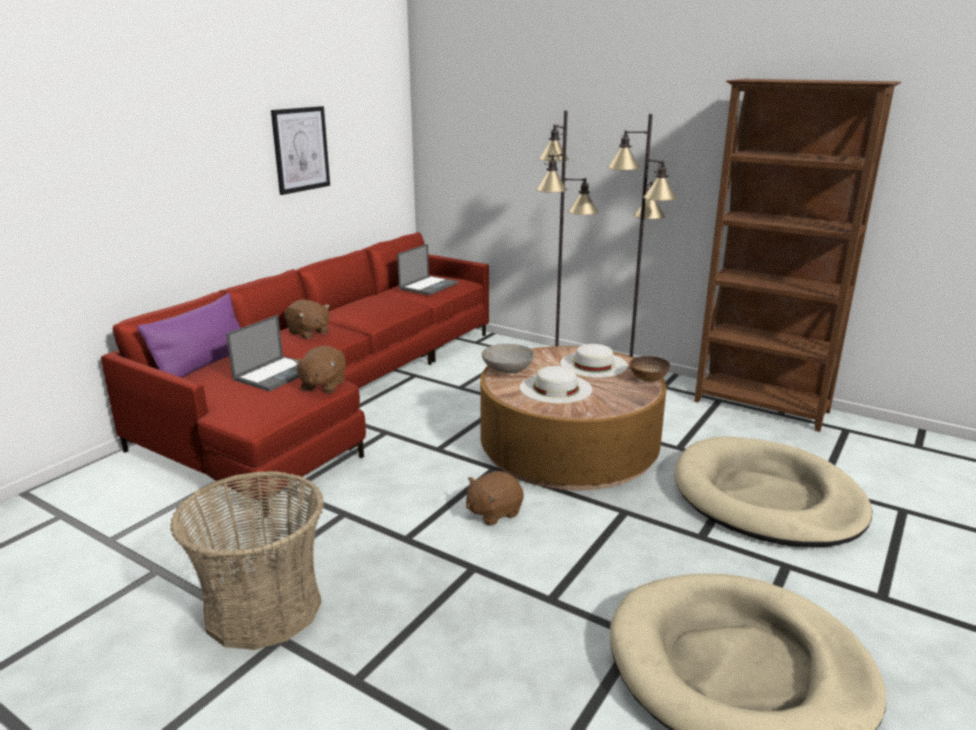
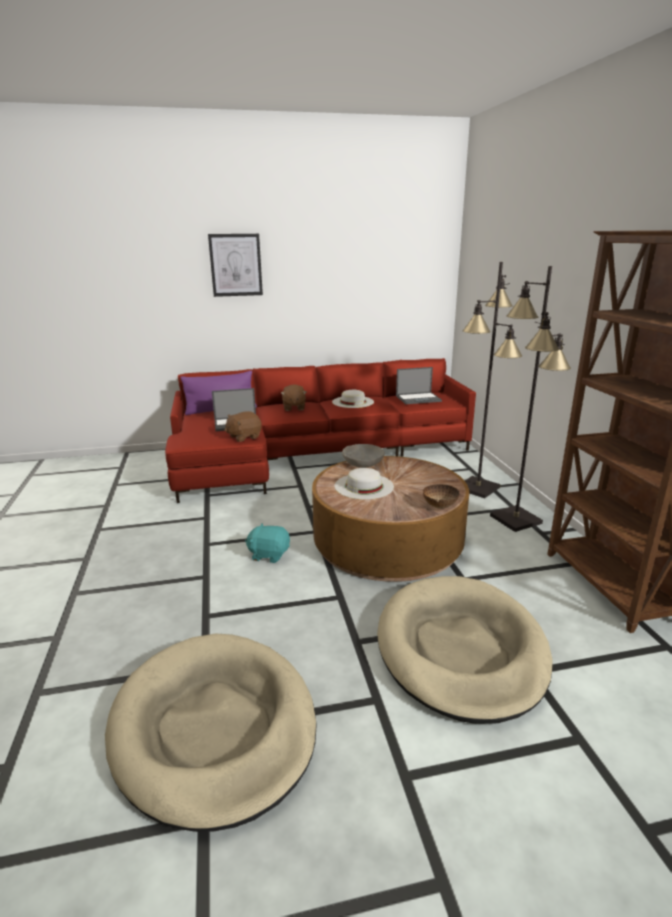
camera: 45 degrees right, 0 degrees up
(263, 608) = (105, 541): basket -> none
(300, 149) = (340, 284): picture -> picture (236, 265)
(493, 512) = (269, 554): brown plush toy -> turquoise plush toy
(593, 364) = (425, 481): white hat -> white hat (353, 402)

